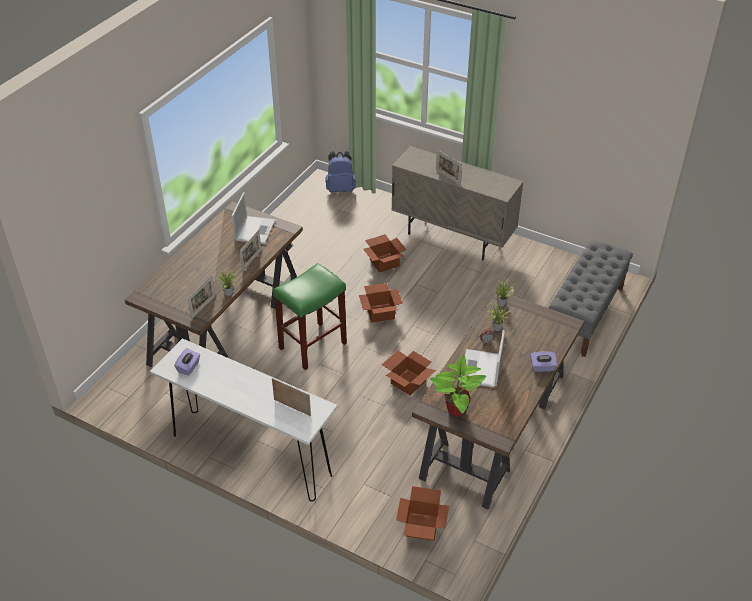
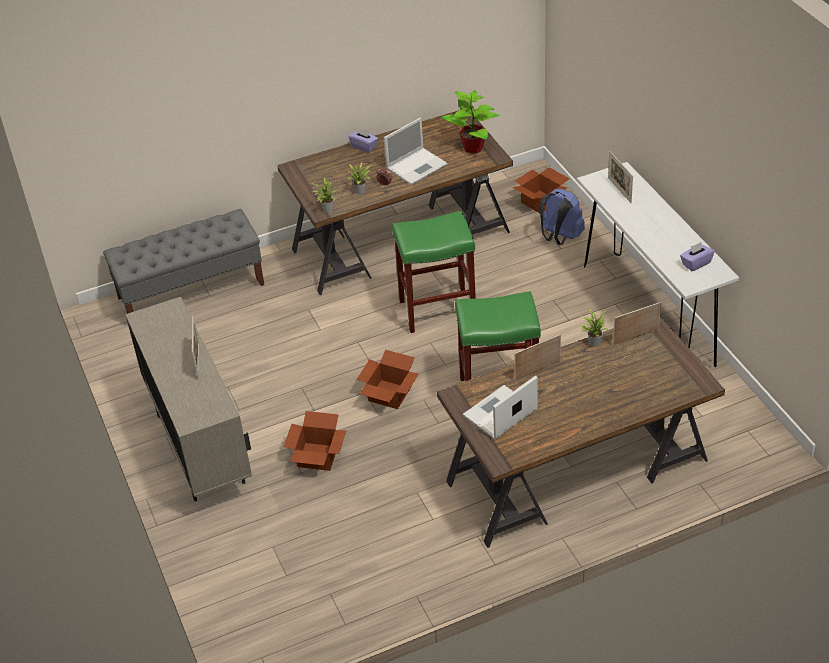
camera: 140 degrees left, 0 degrees up
(341, 188) = (245, 617): blue backpack -> blue backpack (559, 237)
(408, 381) = (436, 310): cardboard box -> green stool

